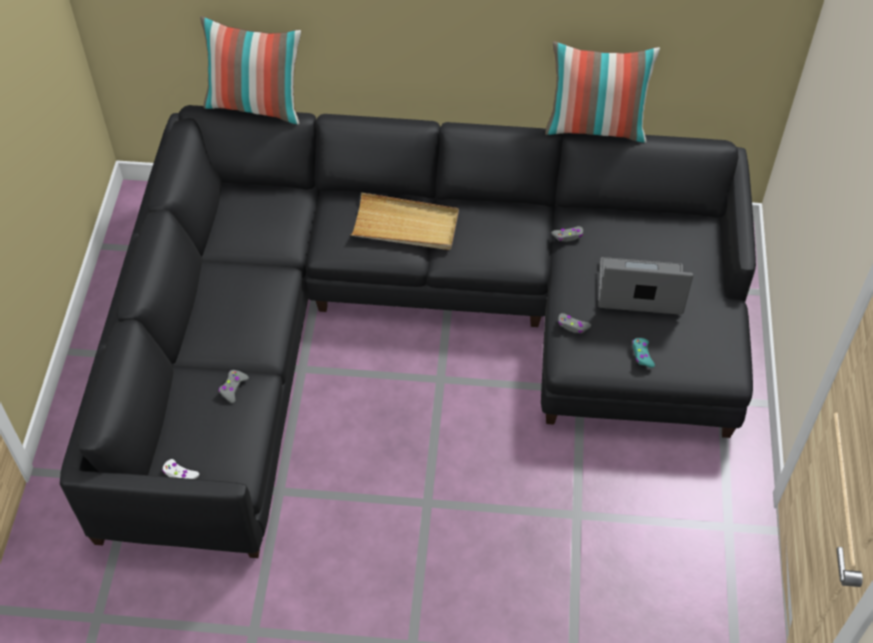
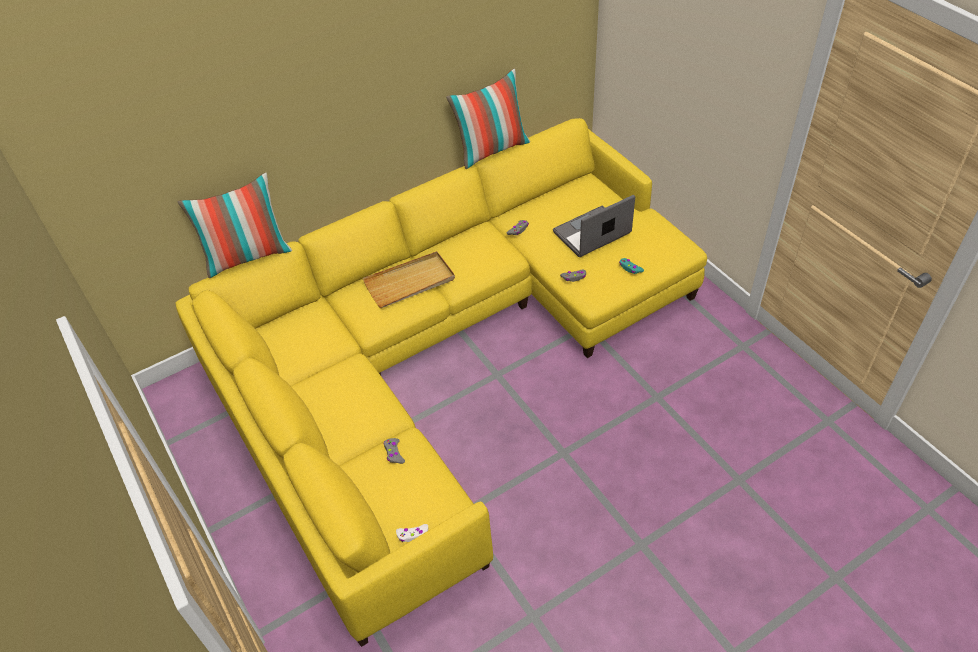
camera: 35 degrees left, 5 degrees down
(408, 324) = (443, 355): black sofa -> yellow sofa

